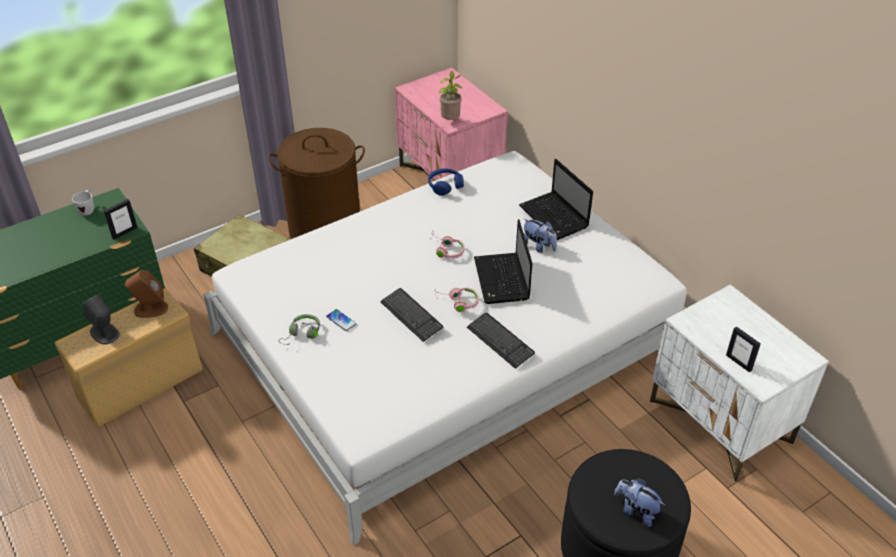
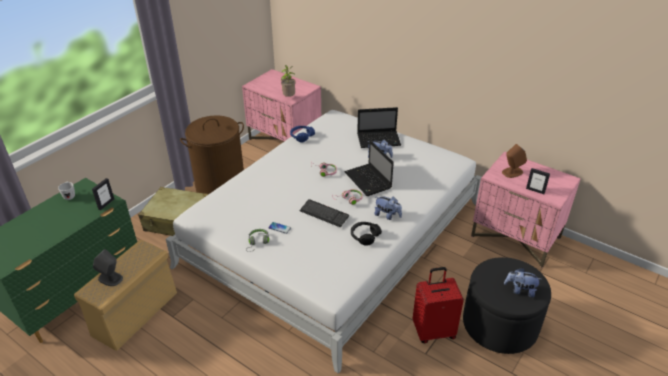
camera: 20 degrees left, 5 degrees down
(150, 309) = (137, 255): brown speaker -> brown speaker (512, 172)
(450, 364) = (364, 236): none -> black headphones
(500, 341) = (387, 215): keyboard -> plush toy
(515, 528) = (433, 331): none -> red suitcase
(555, 217) = (379, 140): laptop -> laptop turned 45 degrees counterclockwise
(721, 423) = (516, 237): white nightstand -> pink nightstand

